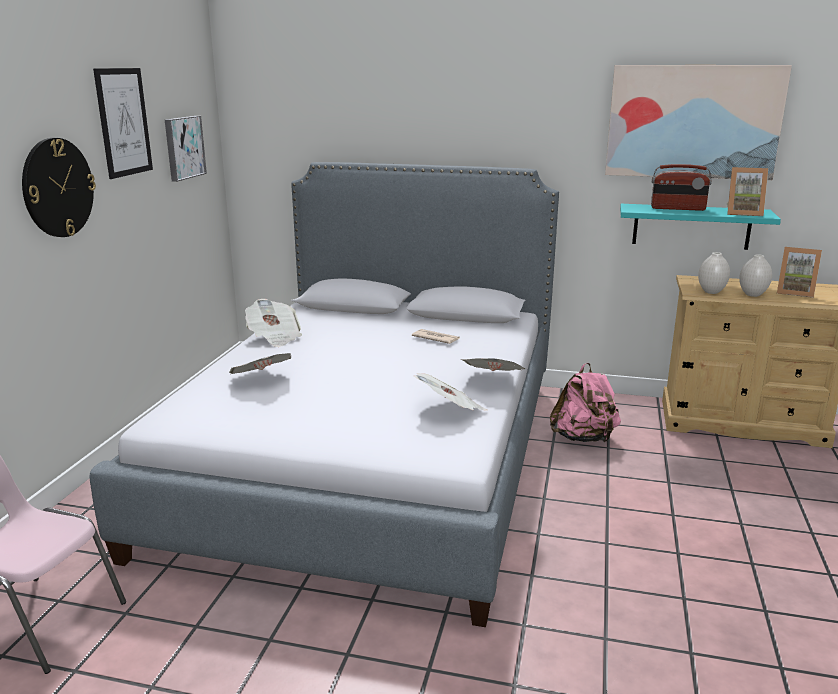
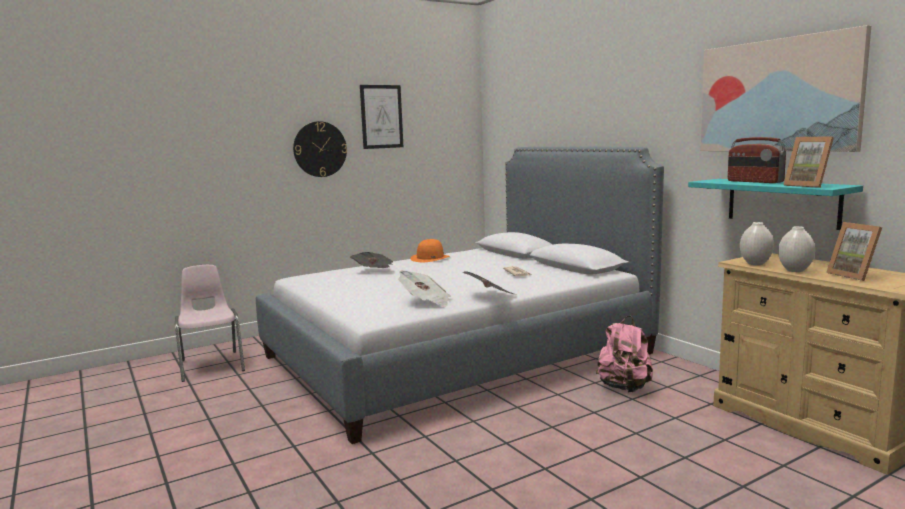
camera: 45 degrees right, 10 degrees down
(183, 147) = (438, 136): picture -> none
(274, 337) = (430, 258): newspaper -> orange hat

